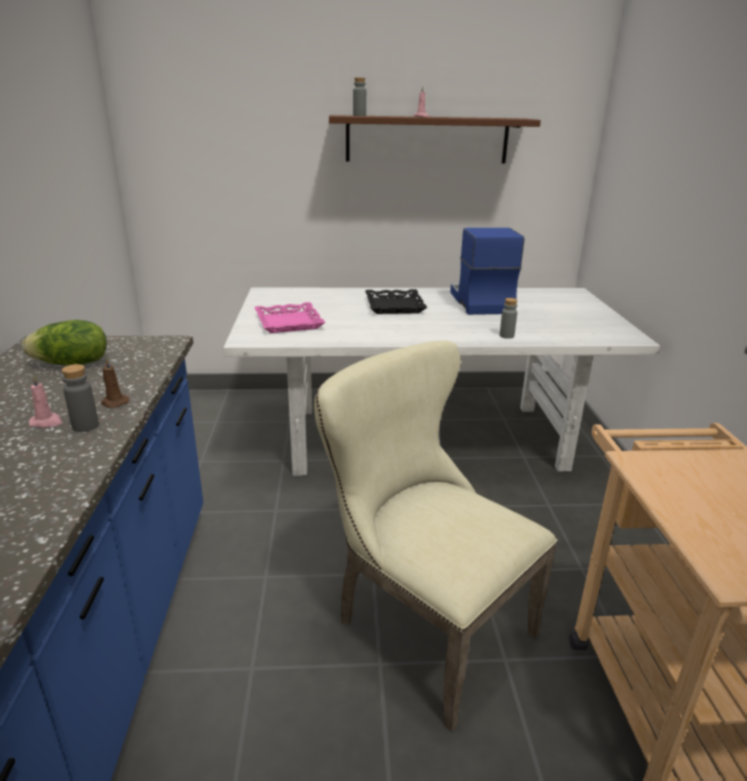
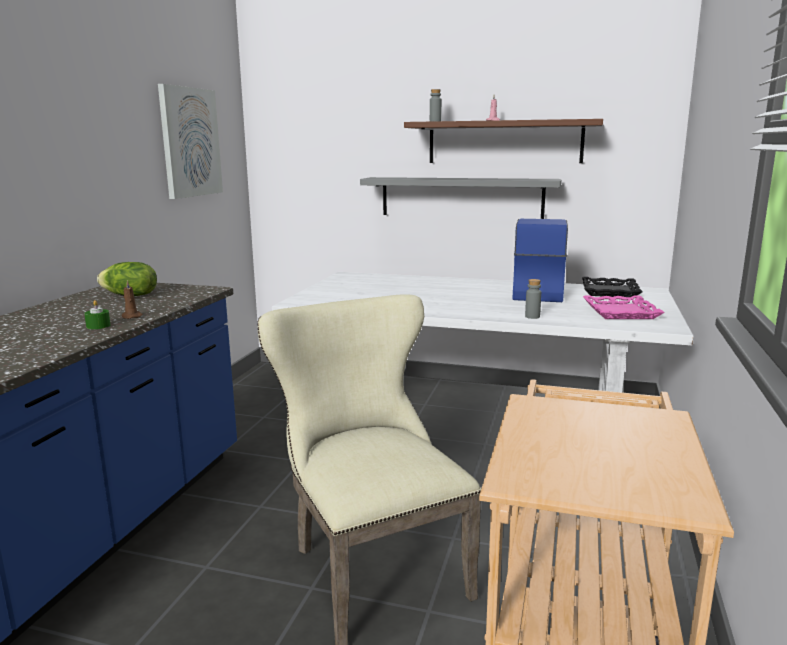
camera: 20 degrees right, 10 degrees down
(47, 422) = (77, 322): pink candle -> none
(64, 139) = (190, 142): none -> picture
(85, 426) = (98, 326): grey bottle -> green candle
(288, 322) = (341, 295): pink tray -> pink tray (620, 312)
(380, 199) = (461, 197): none -> grey shelf
(394, 306) = (449, 290): black tray -> black tray (609, 291)

